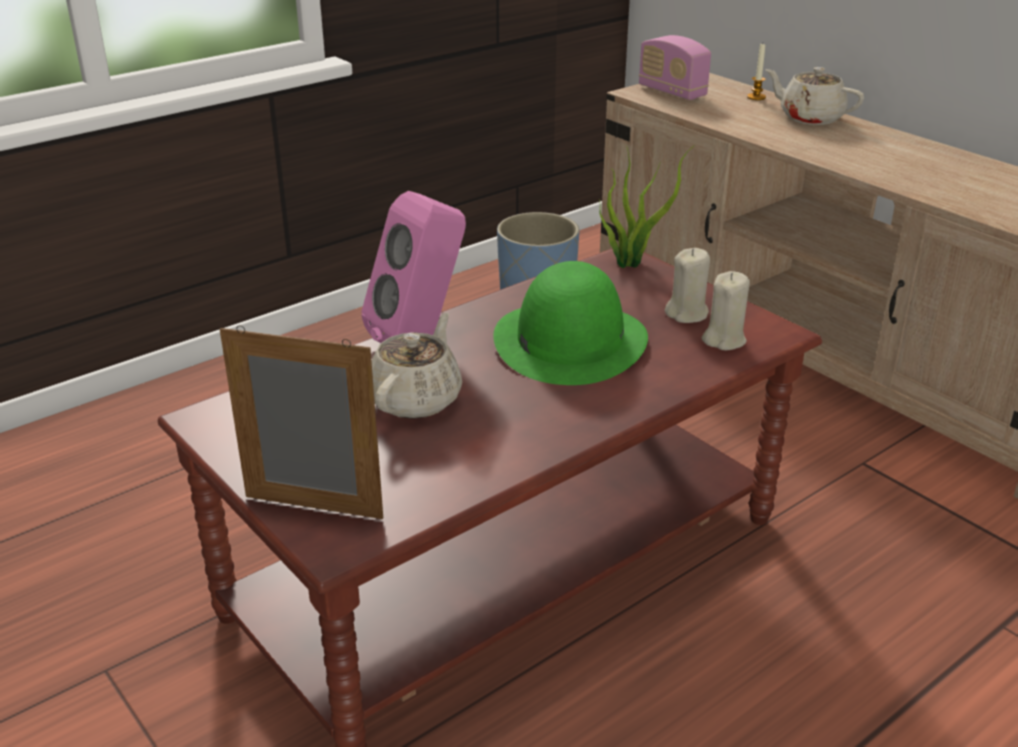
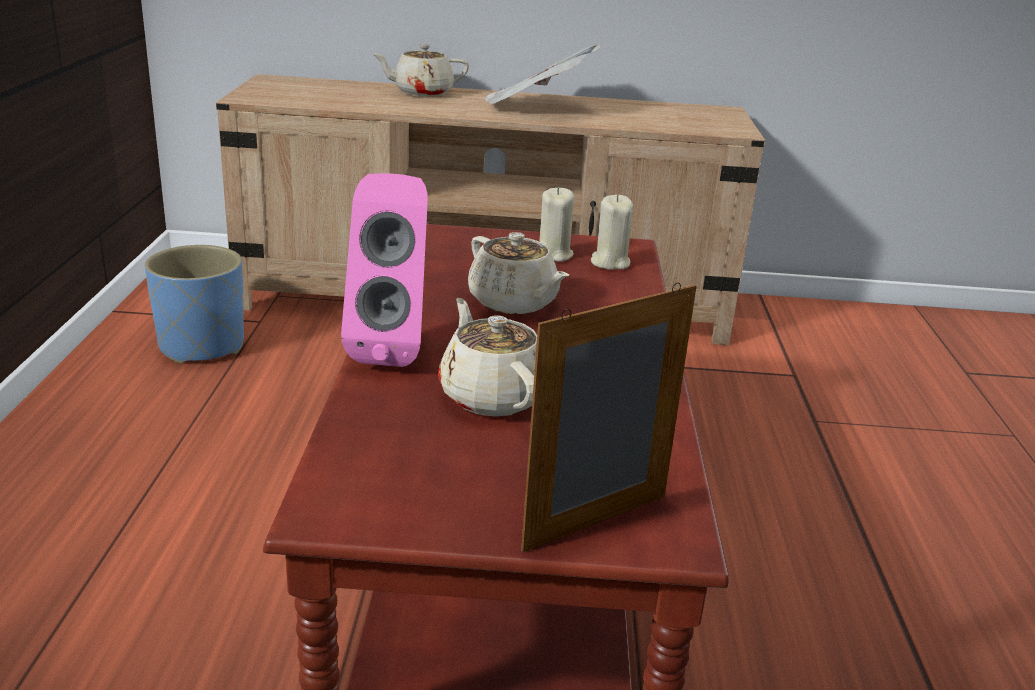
camera: 50 degrees left, 5 degrees down
(570, 341) = (514, 303): green hat -> beige teapot
(632, 263) = (443, 233): potted plant -> none
(672, 92) = (276, 92): radio -> none
(756, 97) = (352, 86): candle -> none
(898, 159) = (535, 107): none -> newspaper

